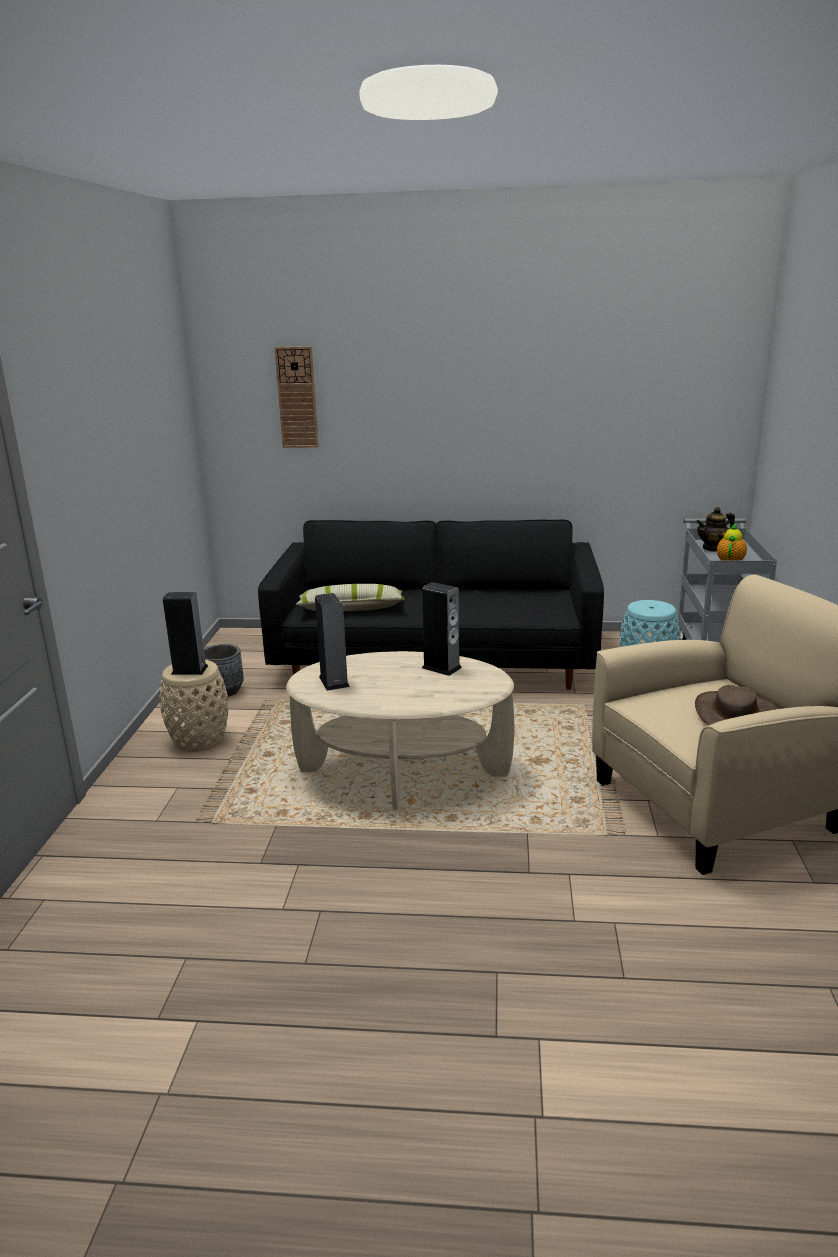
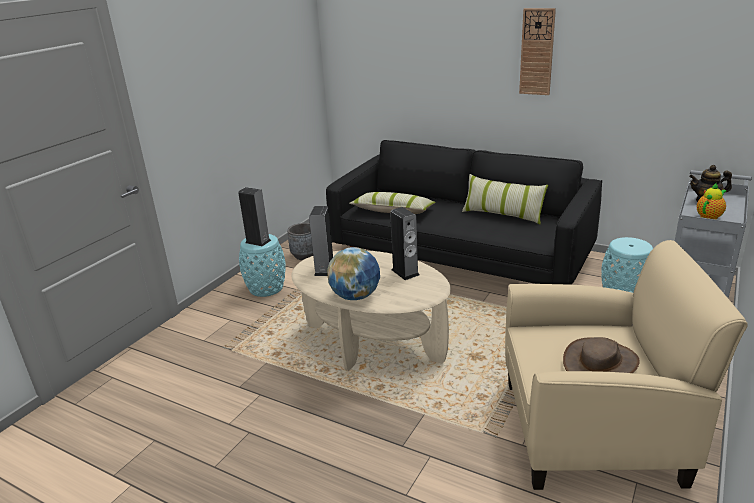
camera: 25 degrees right, 5 degrees up
(199, 739) = (266, 288): beige stool -> turquoise stool
(297, 397) = (387, 46): wall clock -> wall clock (537, 52)
(405, 703) = (355, 296): none -> globe
(489, 595) = (502, 214): none -> pillow

